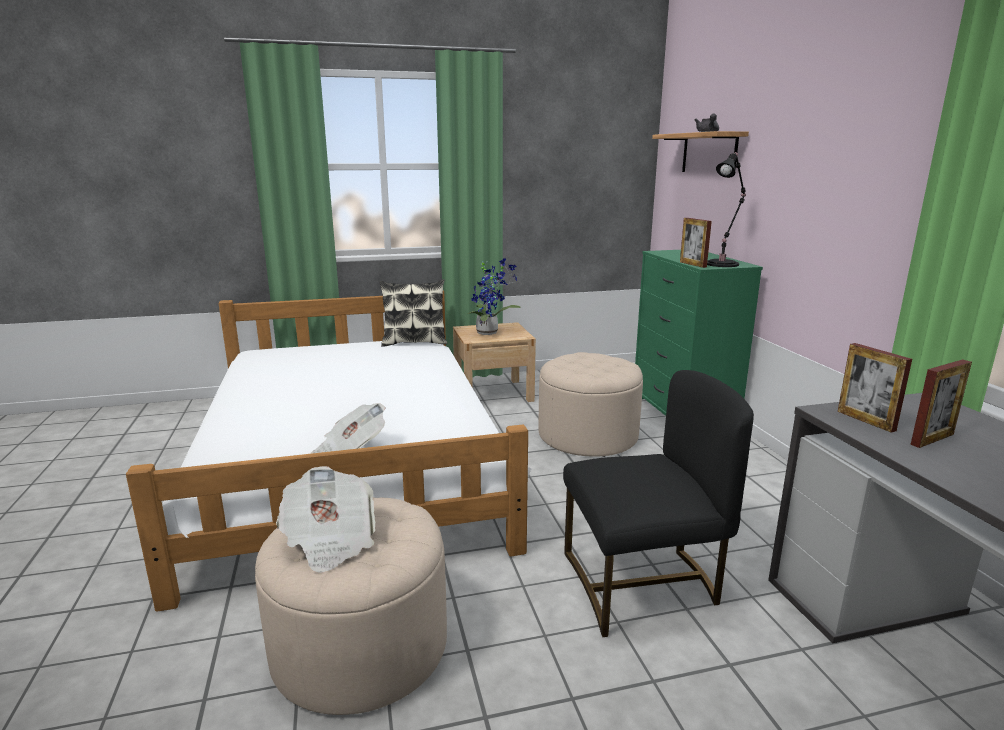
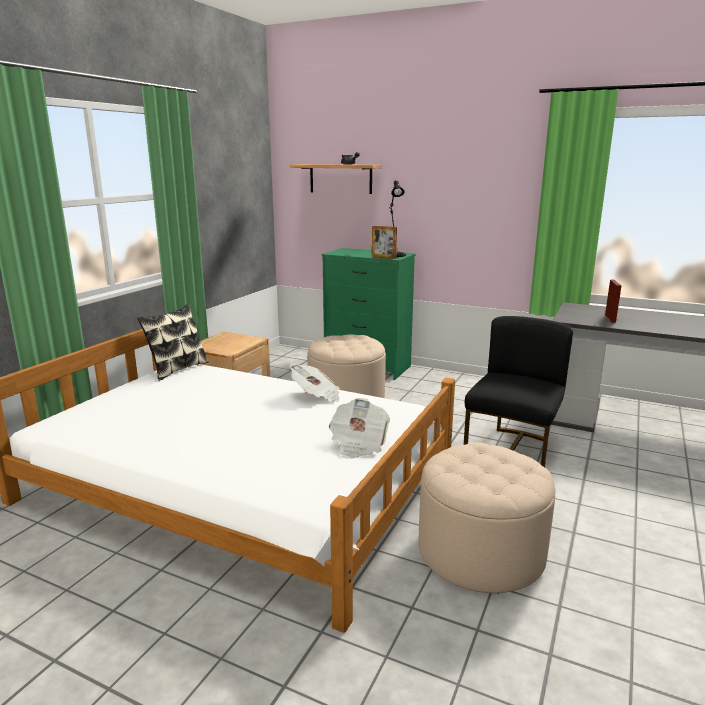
camera: 50 degrees left, 0 degrees up
(330, 540) = (490, 475): newspaper -> newspaper (316, 396)
(490, 332) = (226, 343): potted plant -> none
(865, 421) = (581, 318): picture frame -> none

